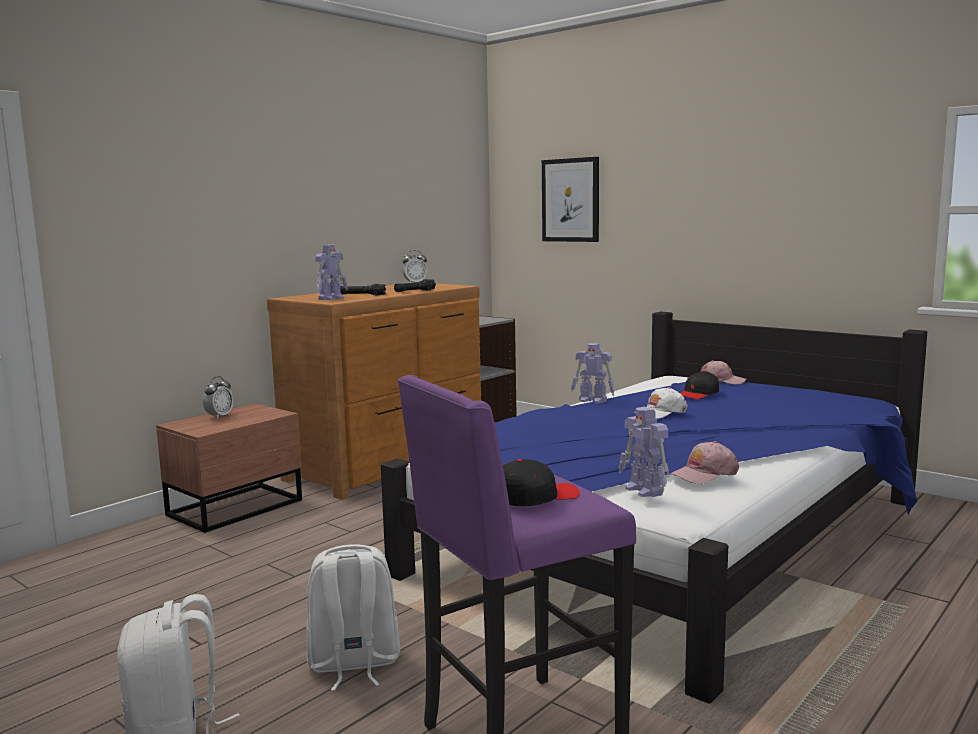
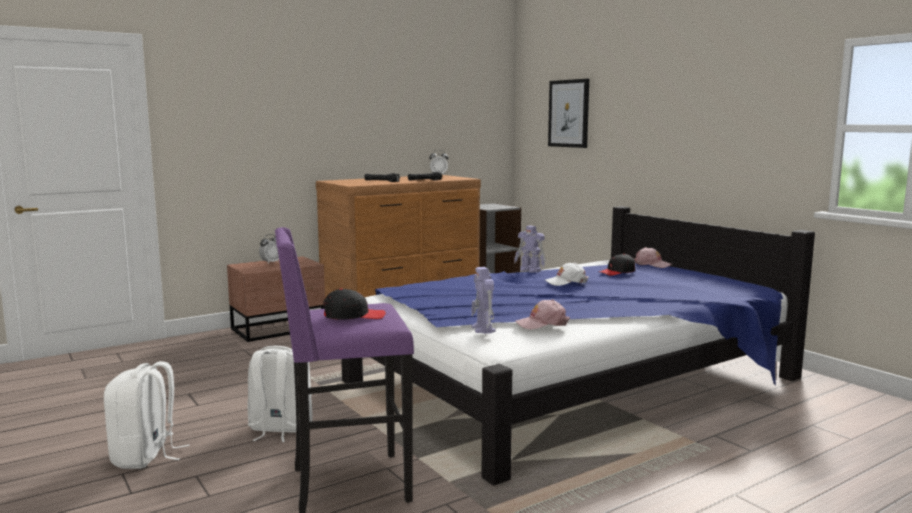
camera: 15 degrees right, 0 degrees up
(331, 298) = (356, 182): toy robot -> none

